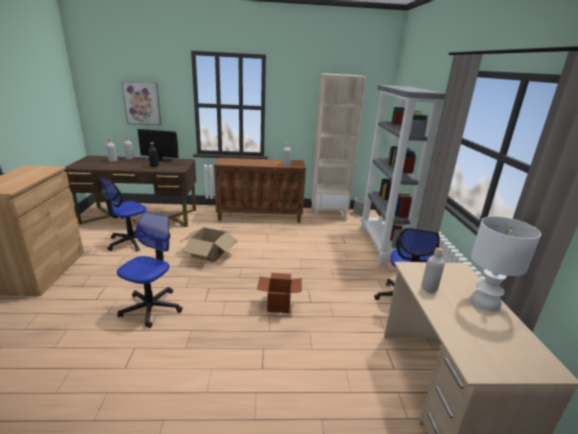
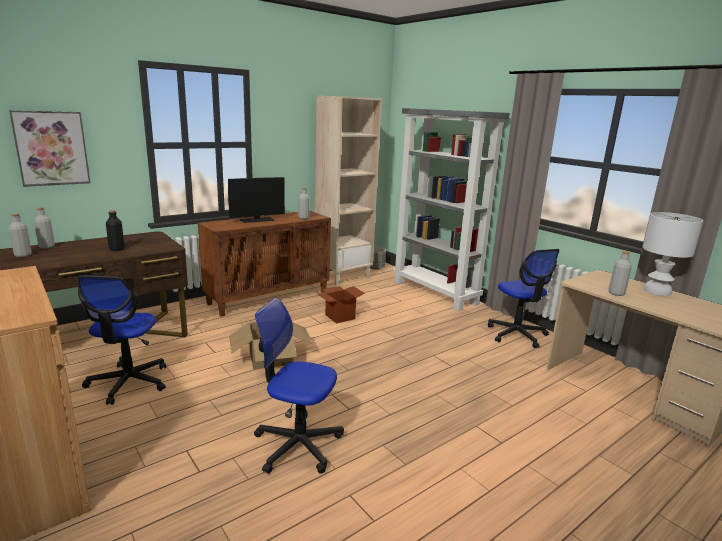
camera: 35 degrees left, 5 degrees down
(151, 308) = (297, 444): office chair -> office chair turned 60 degrees counterclockwise
(160, 159) = (106, 239): monitor -> monitor (257, 220)
(279, 305) = (429, 380): cardboard box -> cardboard box (340, 317)

